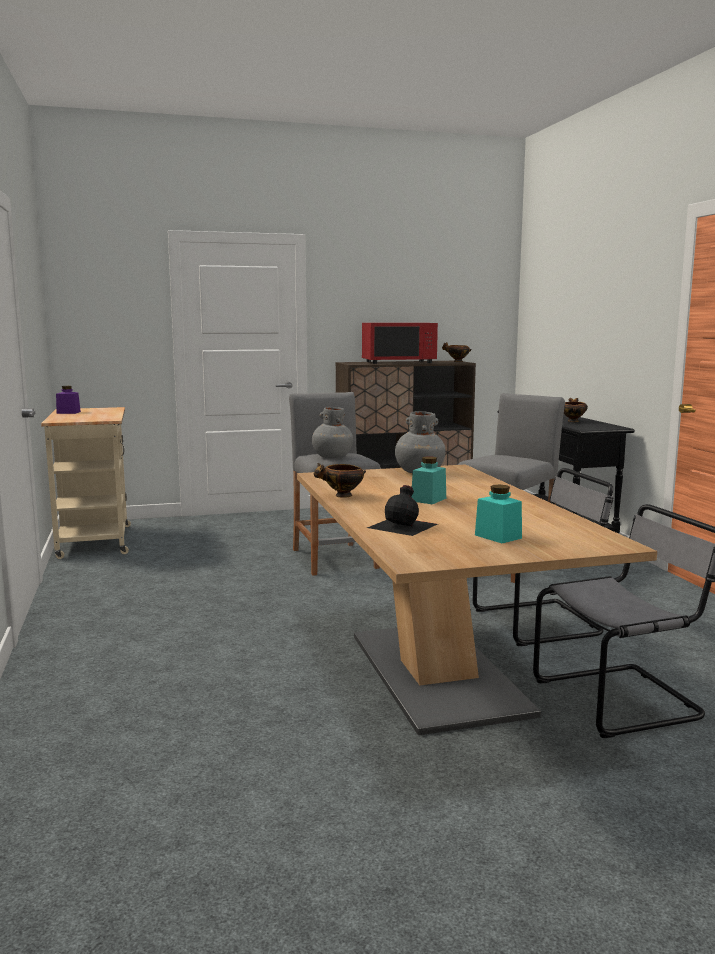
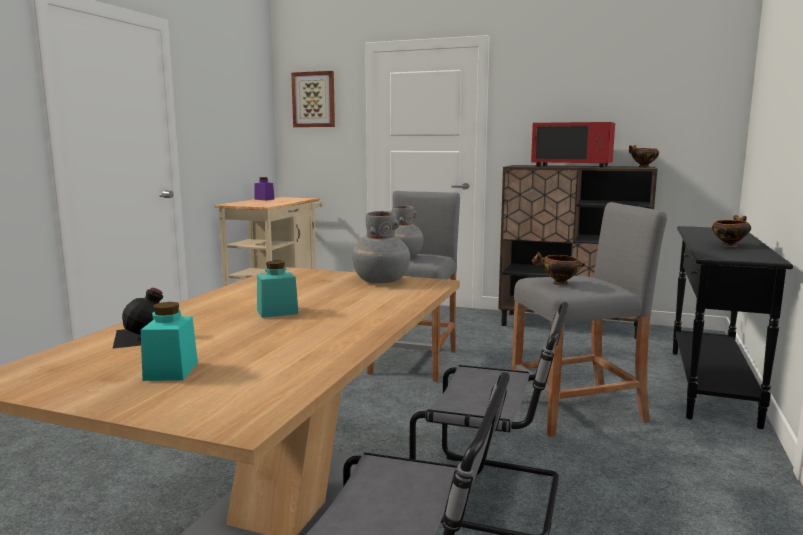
camera: 35 degrees right, 0 degrees up
(102, 291) = (314, 99): none -> picture
(342, 496) = (225, 294): bowl -> bowl (558, 284)

